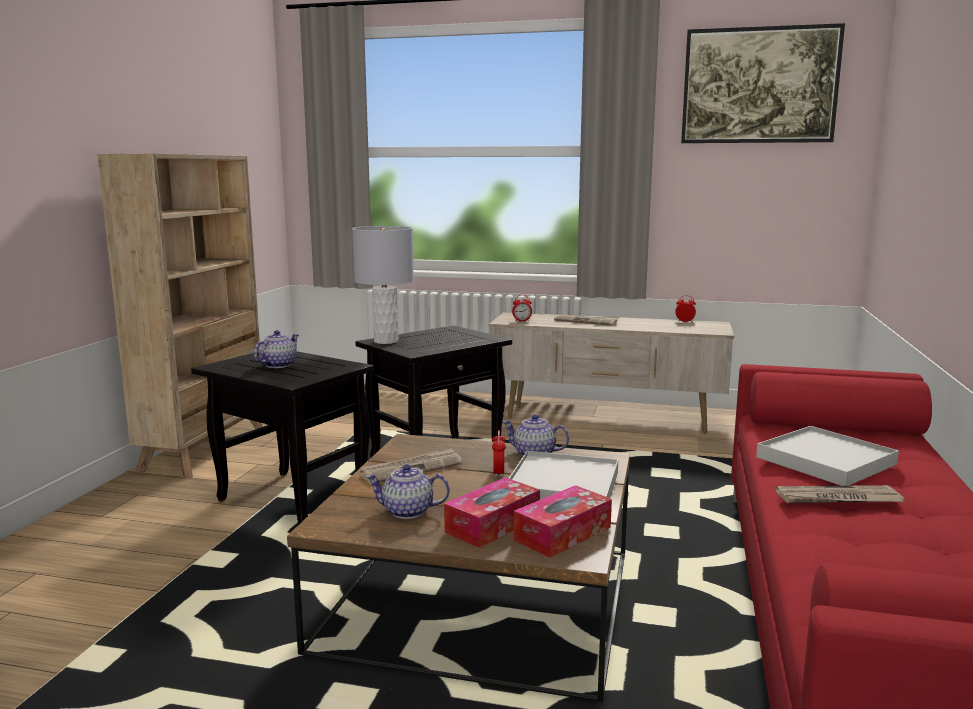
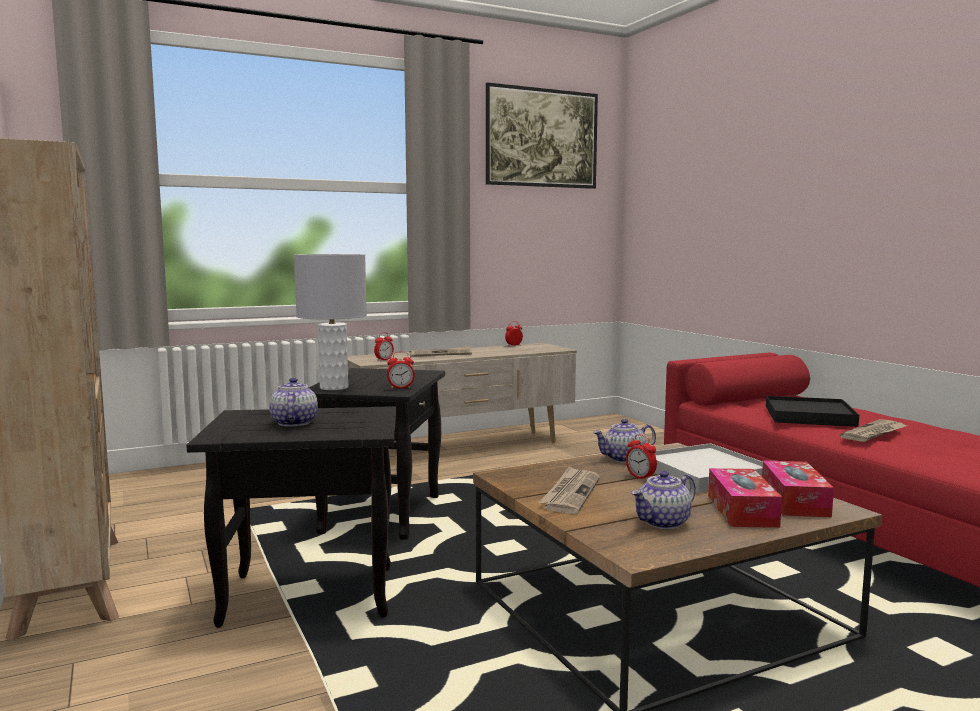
camera: 40 degrees left, 5 degrees down
(425, 350) = (401, 388): none -> alarm clock
(825, 461) = (809, 416): white tray -> black tray

